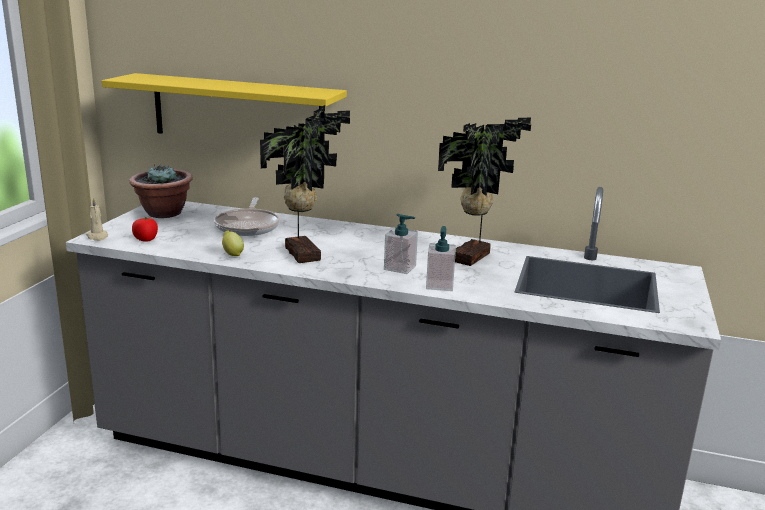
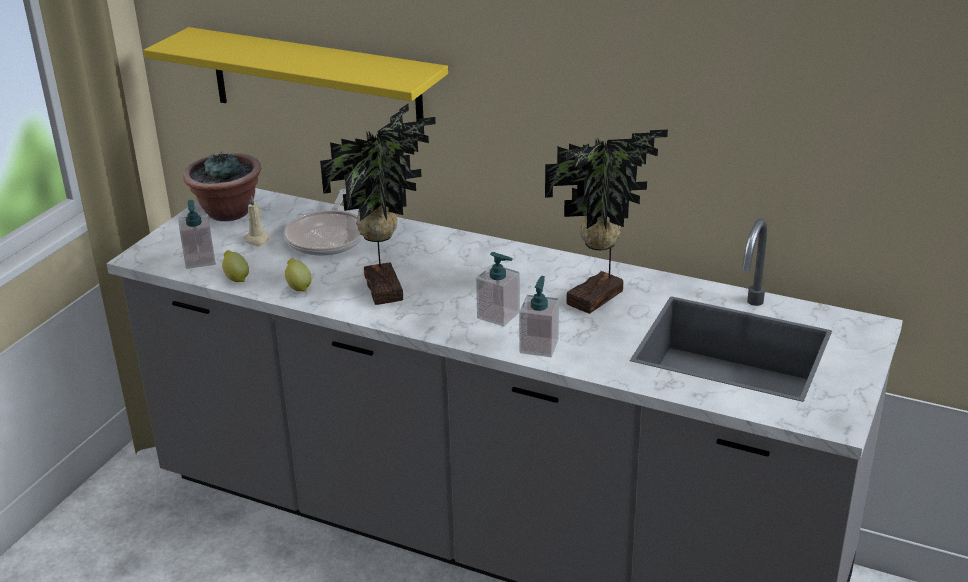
camera: 10 degrees right, 10 degrees up
(97, 237) = (144, 255): beige candle -> beige candle (257, 240)
(146, 239) = (200, 260): tomato -> soap dispenser
(179, 249) = (236, 278): none -> lemon

